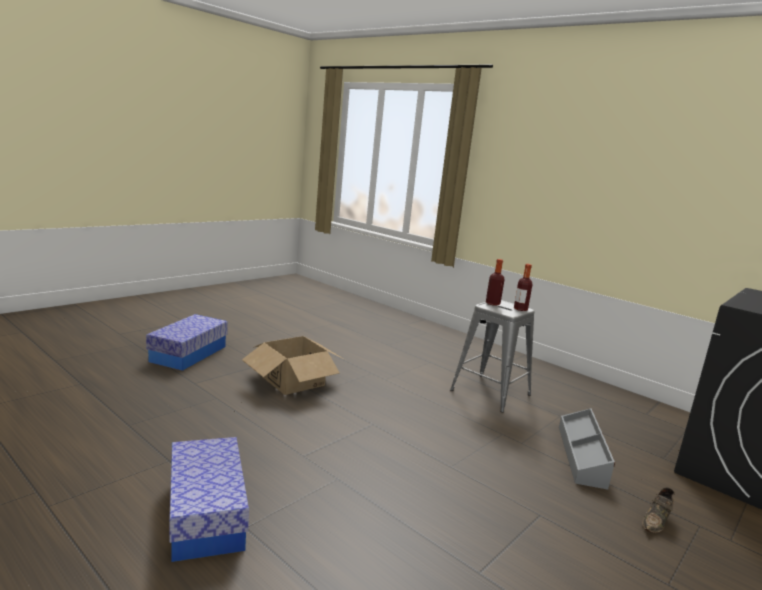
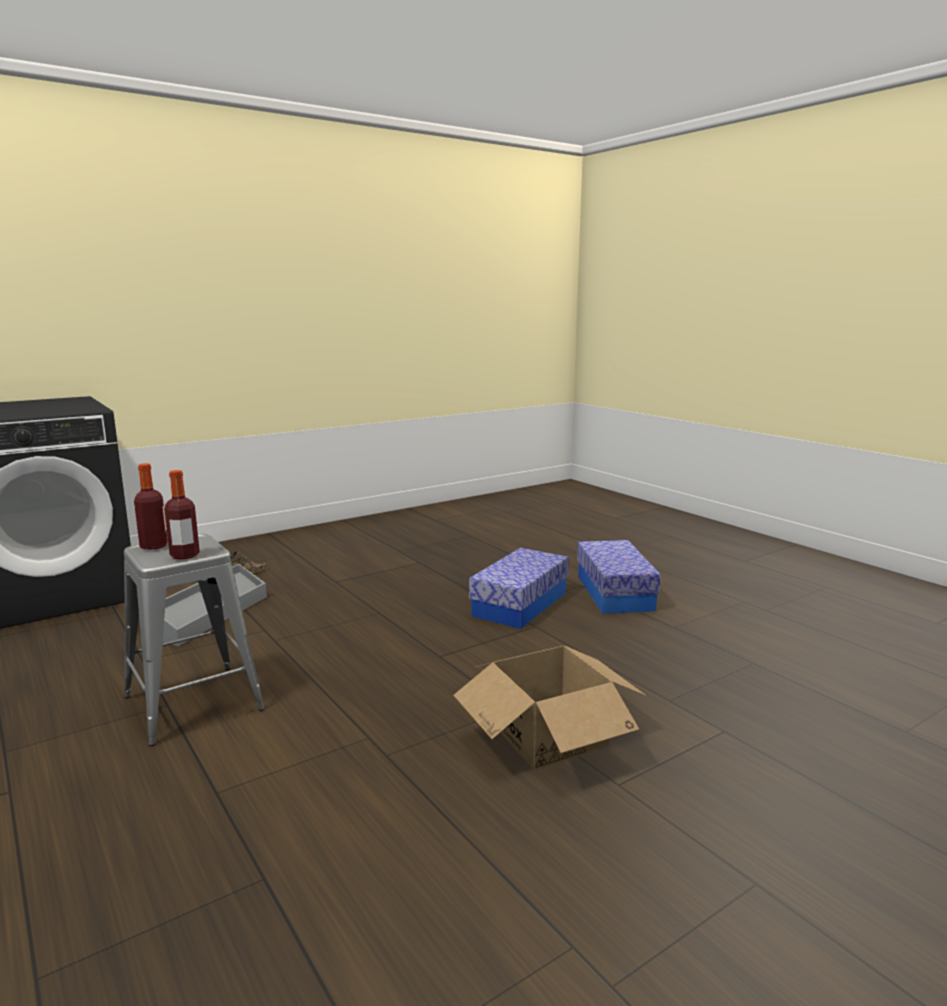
camera: 165 degrees left, 0 degrees up
(188, 354) = (802, 823): storage box -> storage box (520, 604)

